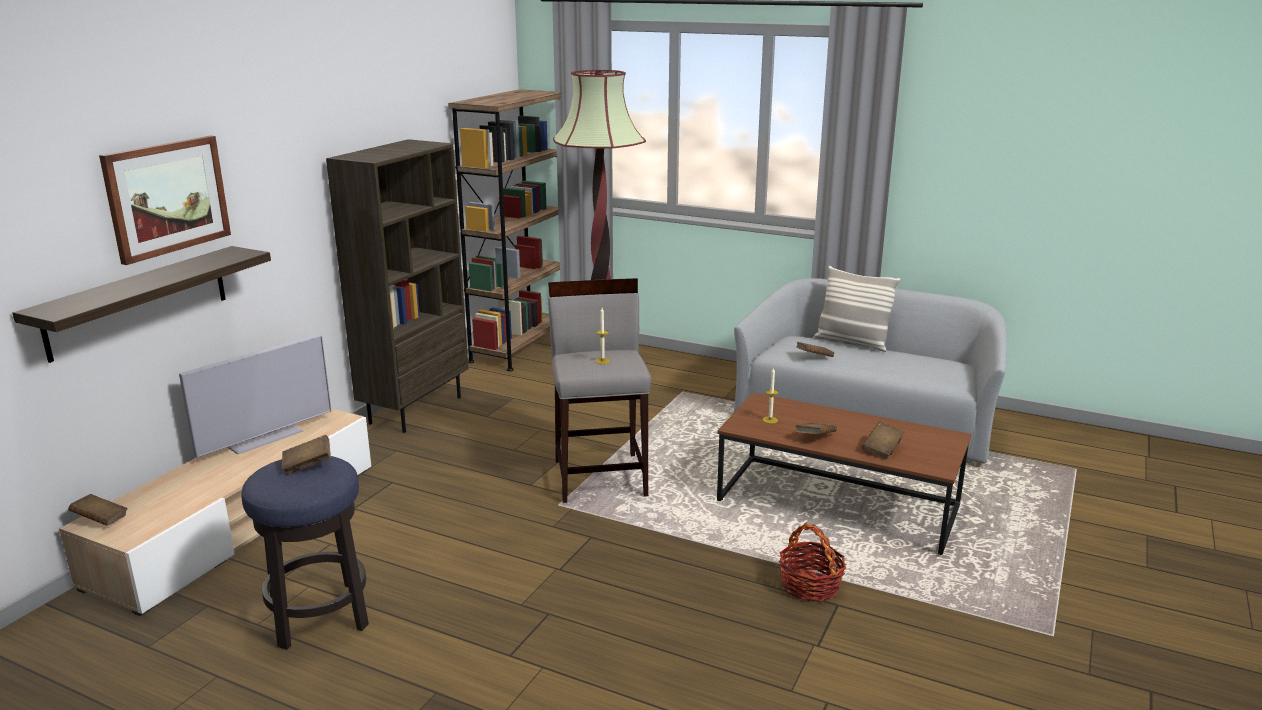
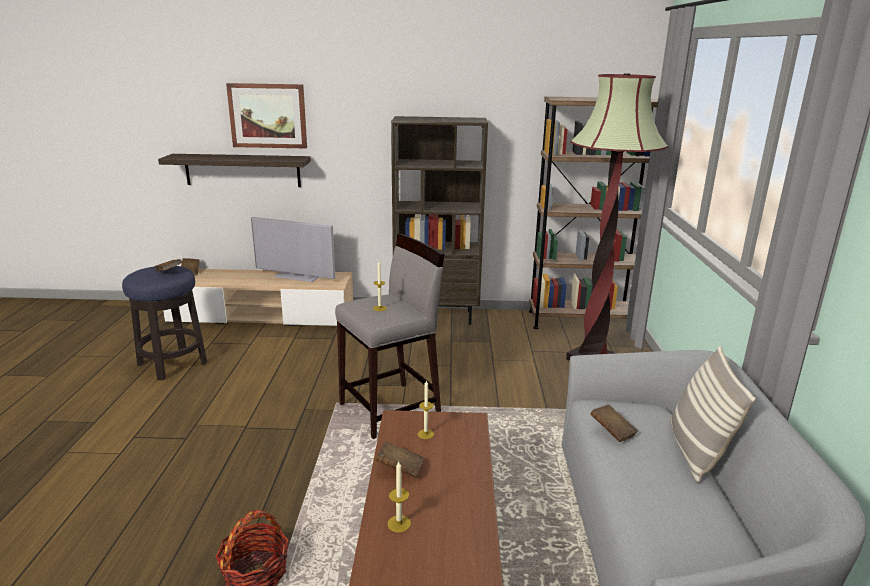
camera: 65 degrees right, 0 degrees up
(882, 450) = (399, 523): brown book -> candle

